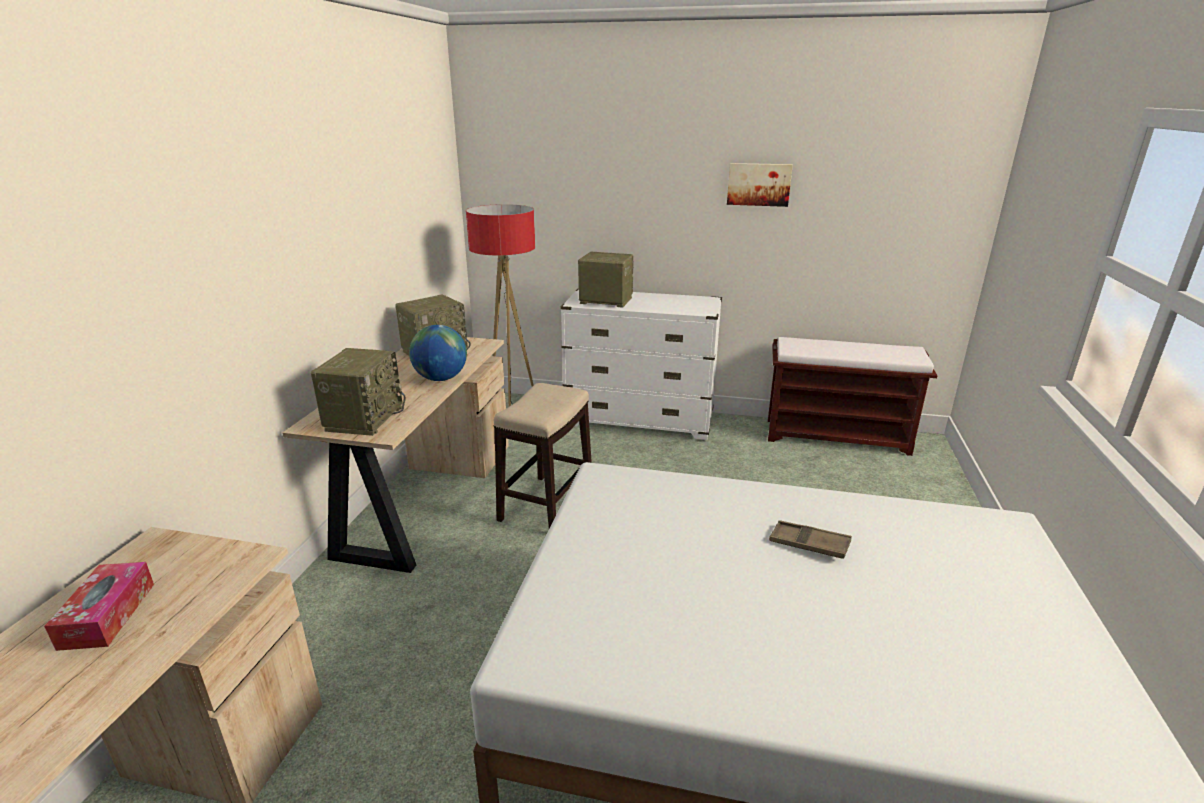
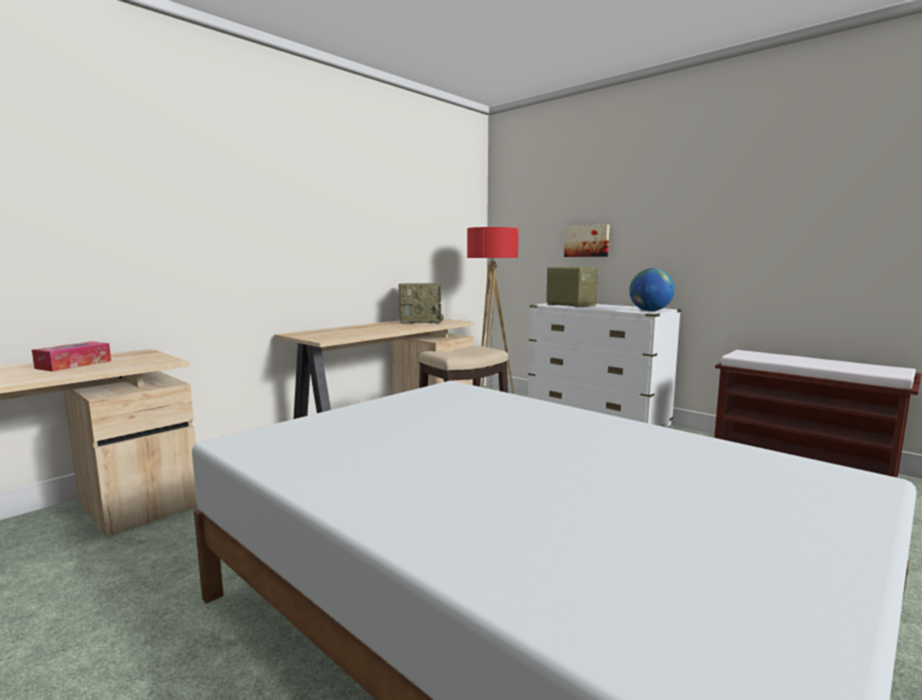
camera: 30 degrees right, 15 degrees down
(364, 418) = (326, 335): radio -> none
(441, 379) = (401, 329): globe -> globe (650, 311)
(759, 184) = (716, 202): picture -> picture (587, 241)
(809, 544) = (569, 443): brown tray -> none

